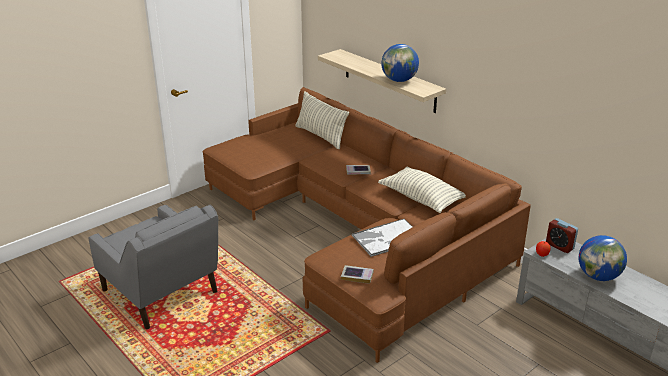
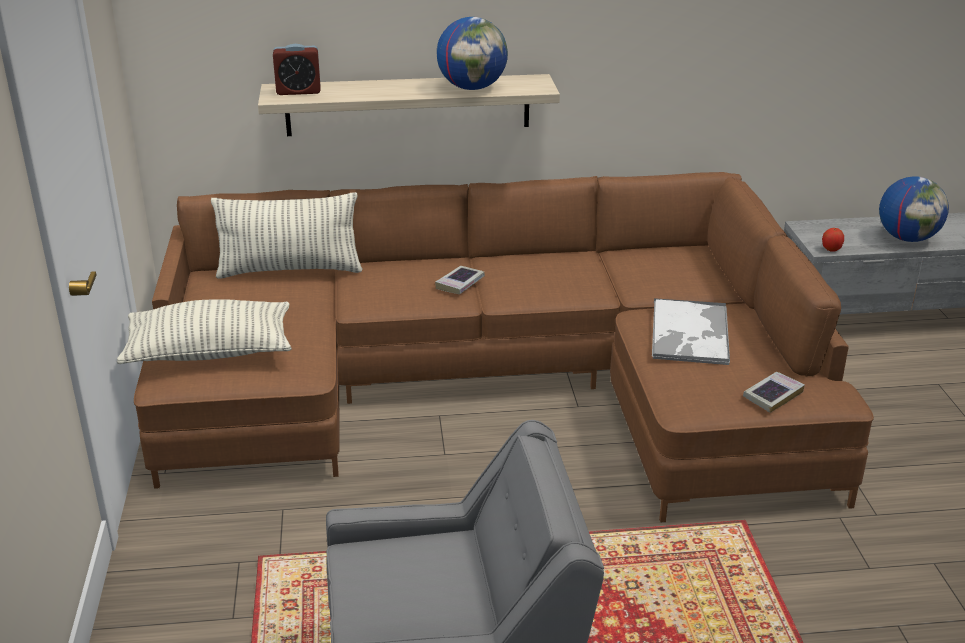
camera: 55 degrees left, 0 degrees up
(421, 199) = (604, 268): pillow -> pillow (210, 352)
(559, 246) = (822, 232): alarm clock -> alarm clock (298, 91)

